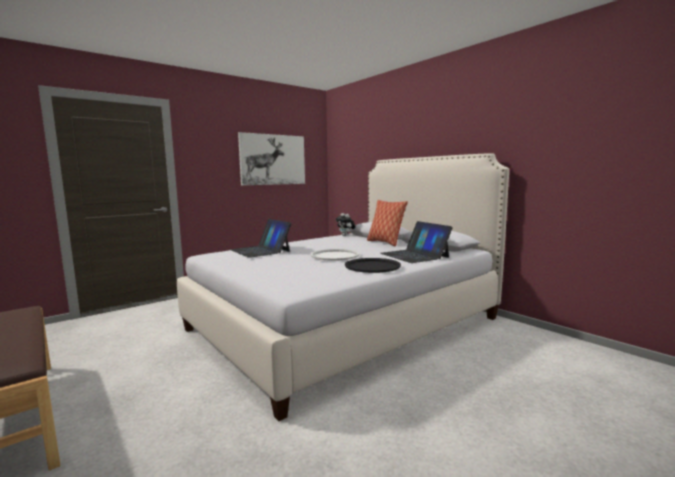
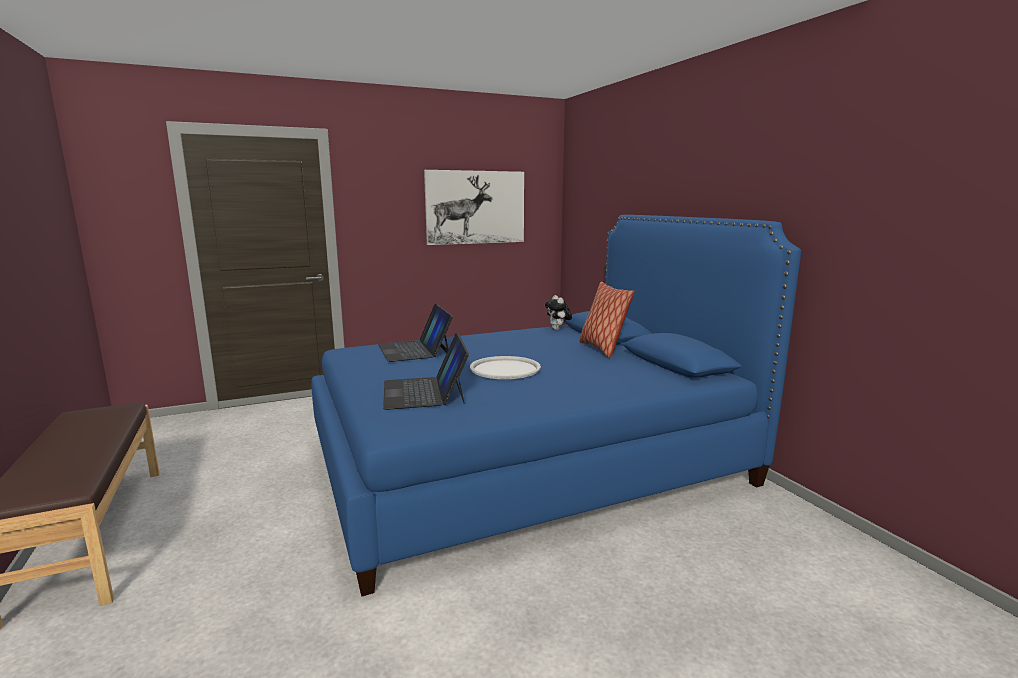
camera: 15 degrees right, 5 degrees up
(344, 323) = (526, 462): white bed -> blue bed
(372, 266) = (538, 396): black tray -> none
(414, 255) = (621, 380): laptop -> laptop (424, 392)

